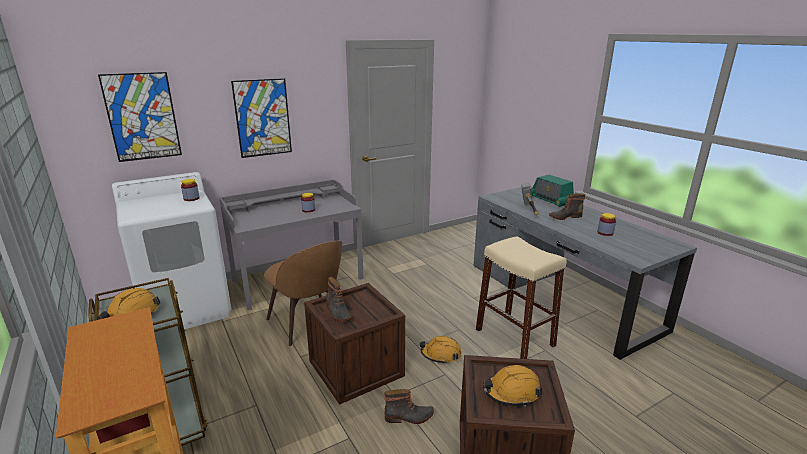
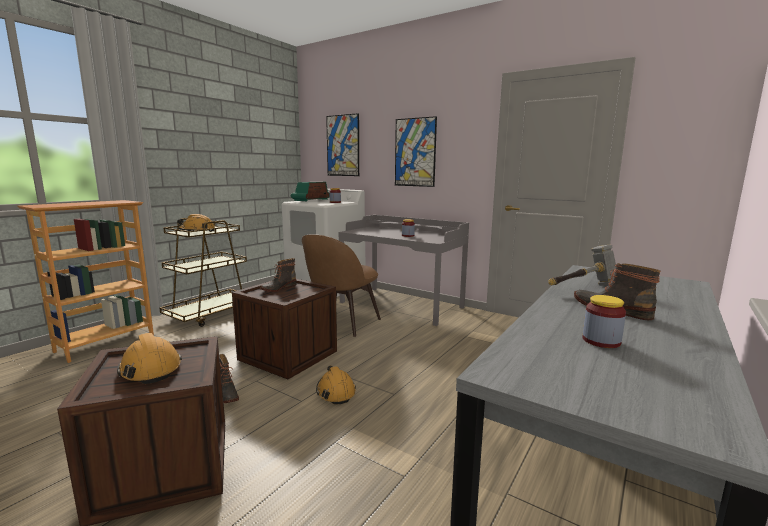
camera: 65 degrees right, 10 degrees down
(514, 337) = (414, 440): beige stool -> none
(550, 200) = (674, 296): radio -> radio (311, 200)

